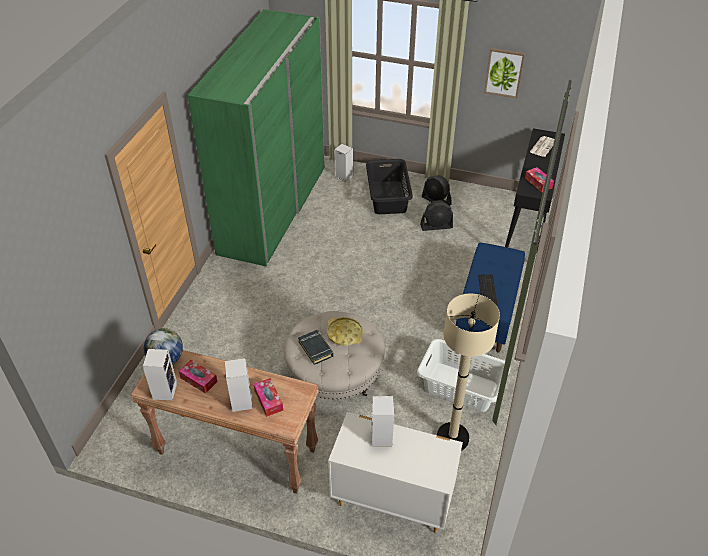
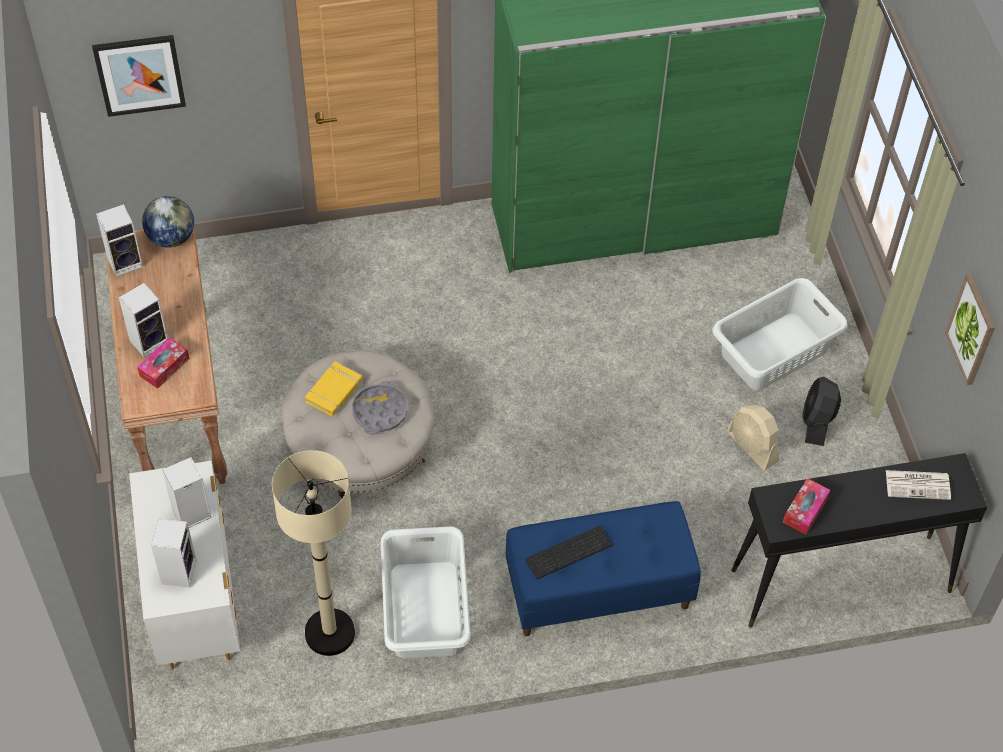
camera: 60 degrees right, 10 degrees up
(65, 285) = (139, 74): none -> picture
(199, 380) = (158, 284): tissue box -> none
(316, 349) = (334, 392): black book -> yellow book
(343, 176) = (782, 269): speaker -> speaker (178, 570)
(344, 334) = (379, 411): yellow tray -> grey tray
(388, 197) = (775, 352): black laundry basket -> white laundry basket
(436, 226) = (752, 447): black fan -> beige fan

